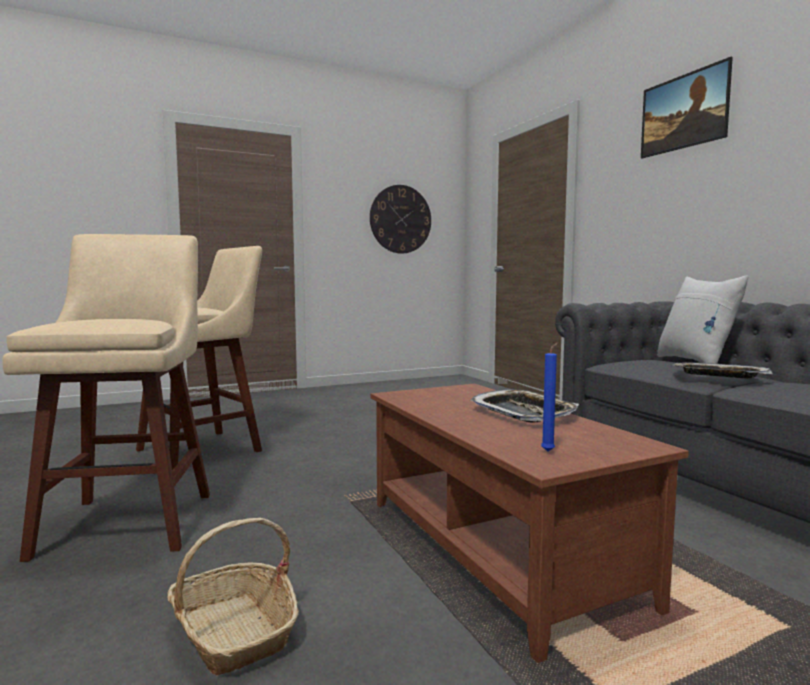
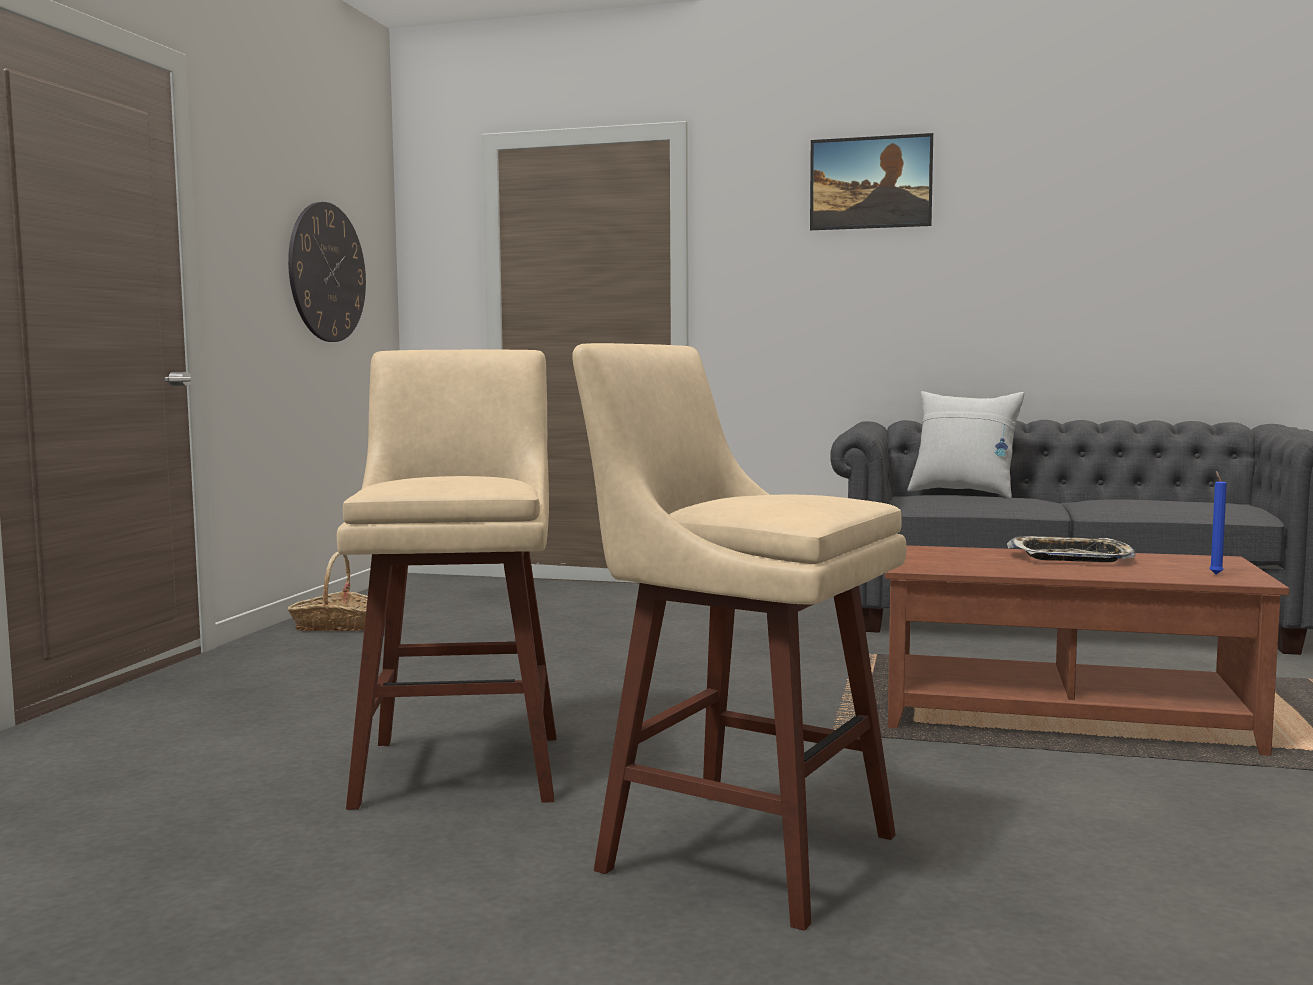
camera: 50 degrees left, 0 degrees up
(234, 632) = (1134, 838): basket -> basket (336, 625)
(719, 376) = (1045, 501): tray -> none

